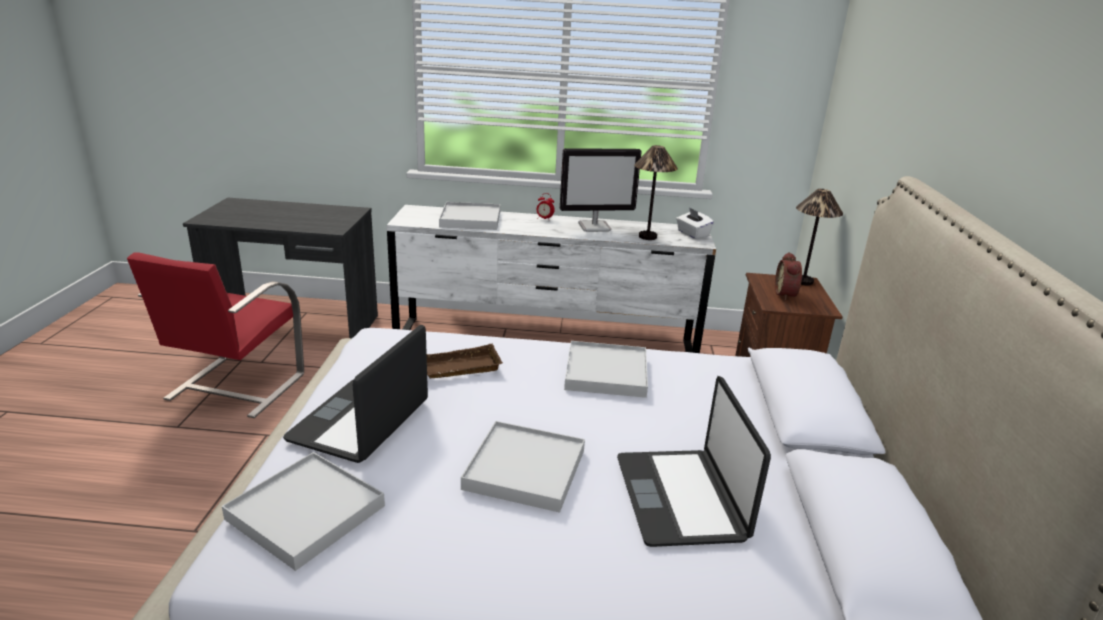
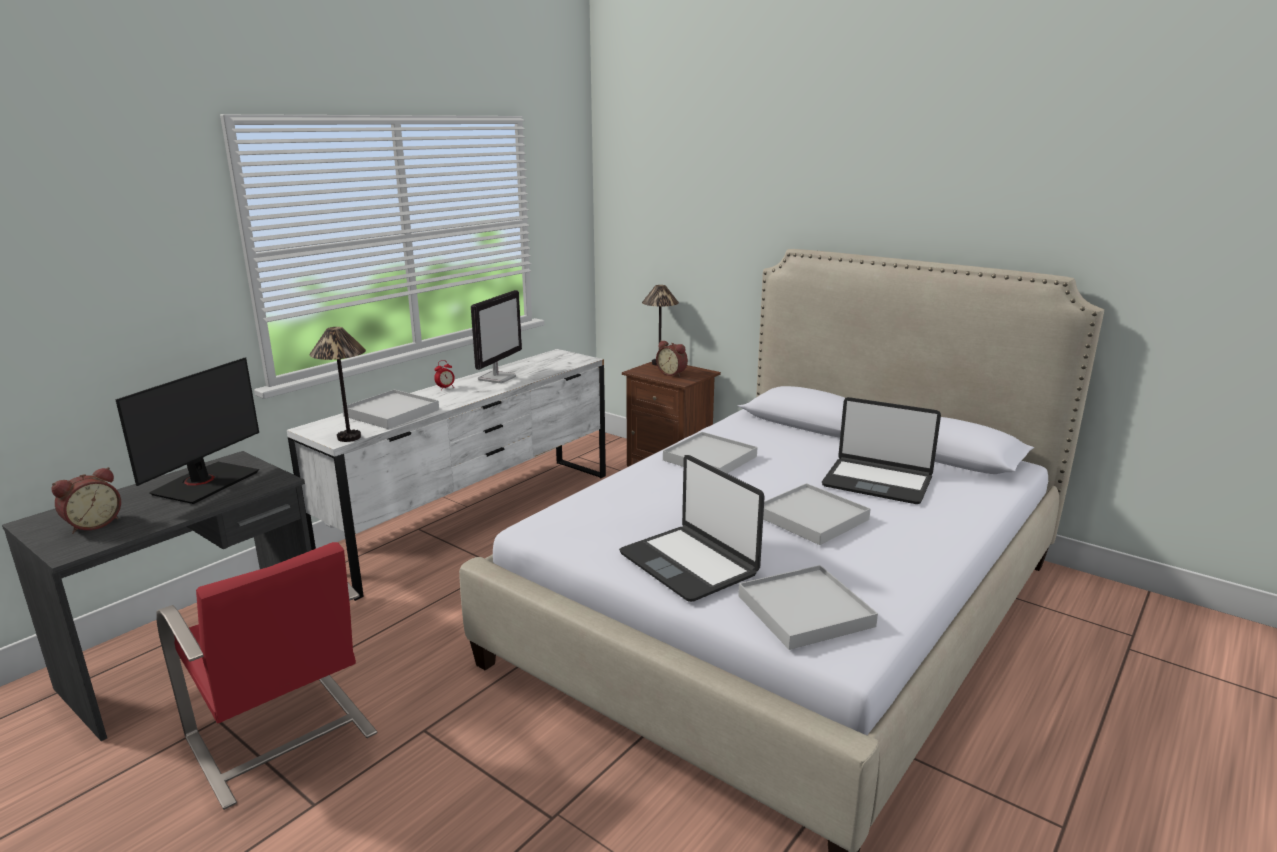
camera: 55 degrees left, 5 degrees down
(239, 212) = (93, 524): none -> alarm clock
(313, 215) = (205, 483): none -> monitor
(460, 369) = (649, 504): brown tray -> none
(648, 237) = (548, 369): table lamp -> table lamp (350, 437)
(692, 234) = (566, 356): white tissue box -> none

